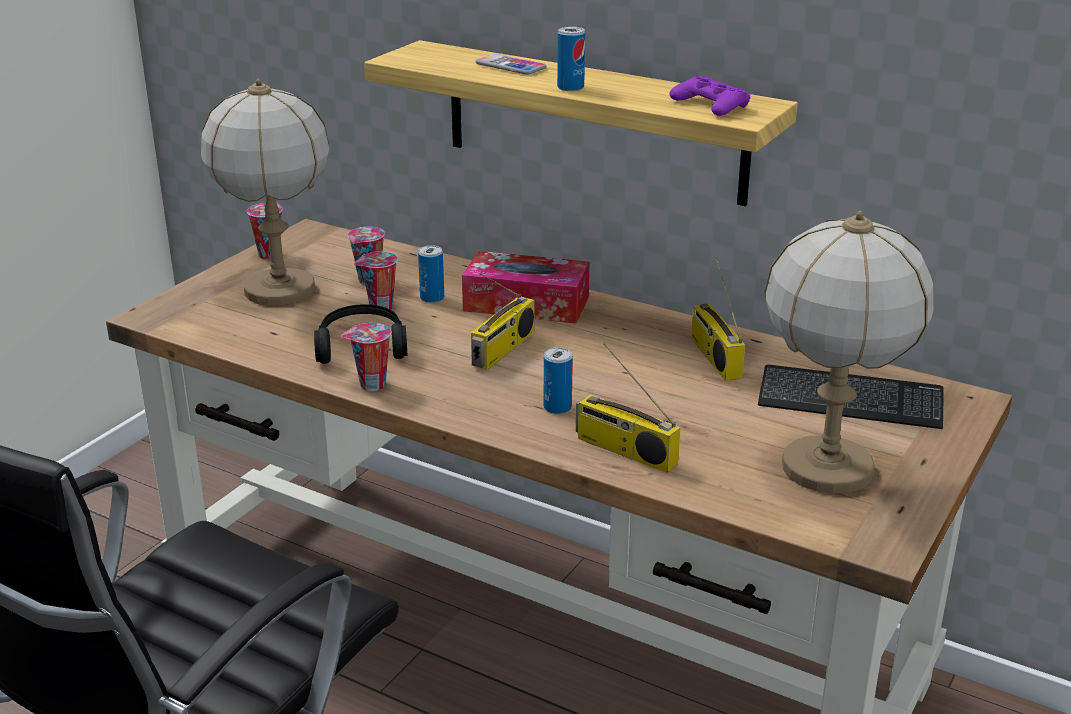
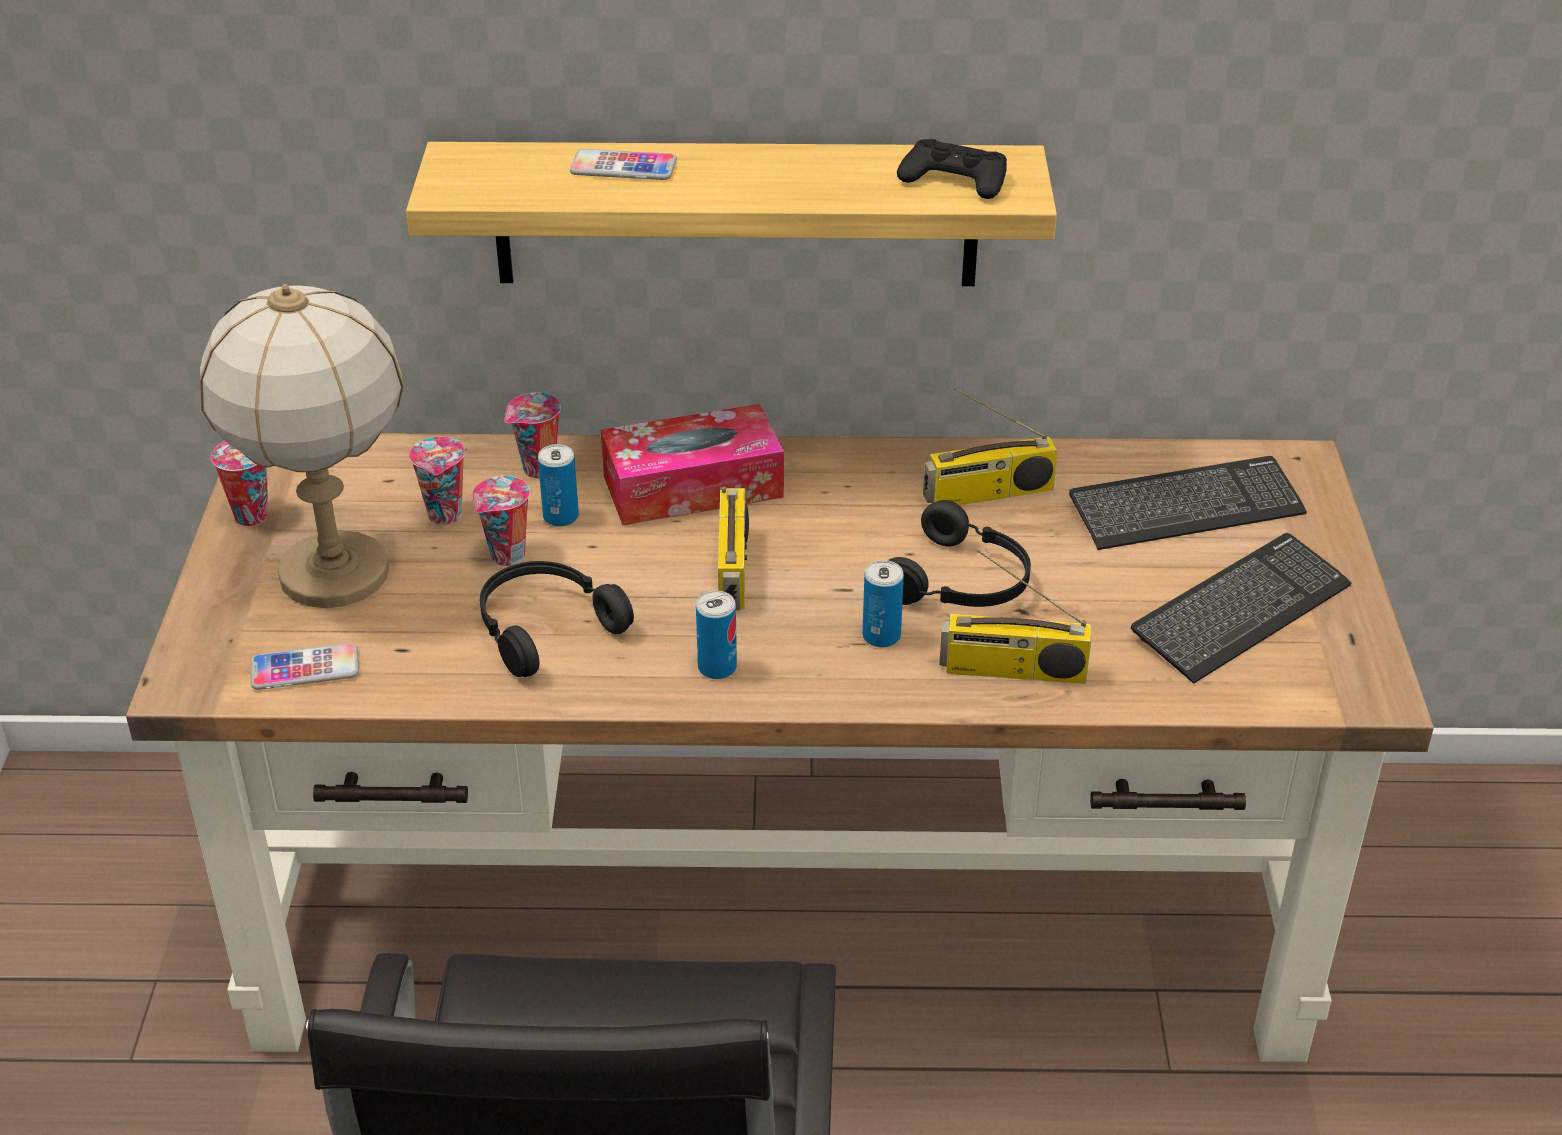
camera: 30 degrees left, 10 degrees up
(214, 326) = (305, 668): none -> phone
(371, 385) = (622, 687): cup -> cup (538, 470)
(570, 87) = (751, 191): can -> can (717, 667)
(642, 396) = (961, 583): none -> black headphones
(710, 105) = (954, 180): purple game controller -> black game controller
(713, 356) = (988, 494): radio -> radio turned 60 degrees counterclockwise
(828, 468) = (1240, 611): table lamp -> keyboard

